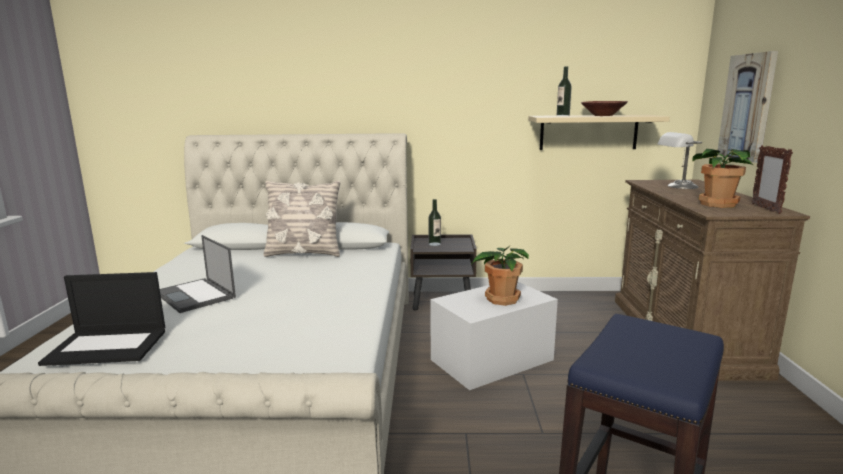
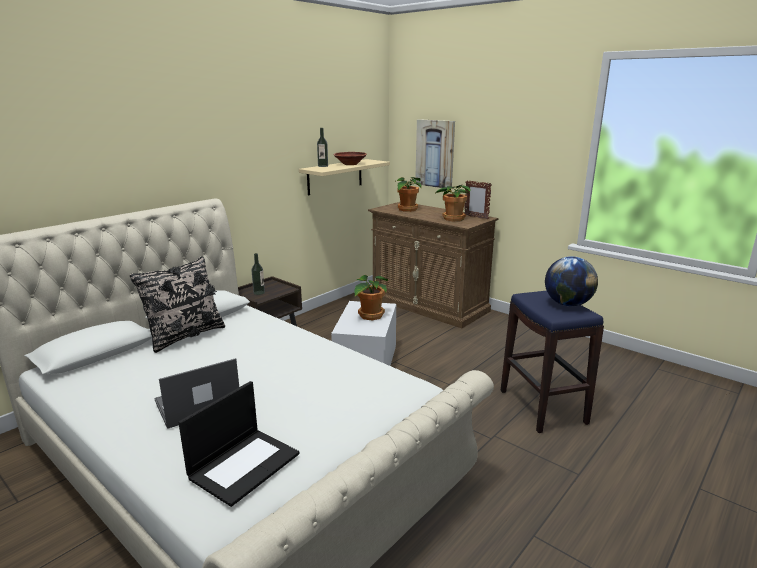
camera: 50 degrees left, 5 degrees up
(196, 295) = (196, 404): laptop -> laptop turned 150 degrees clockwise
(304, 254) = (186, 337): beige pillow -> black pillow
(673, 358) = (567, 304): none -> globe
(677, 186) = (407, 209): white table lamp -> potted plant

